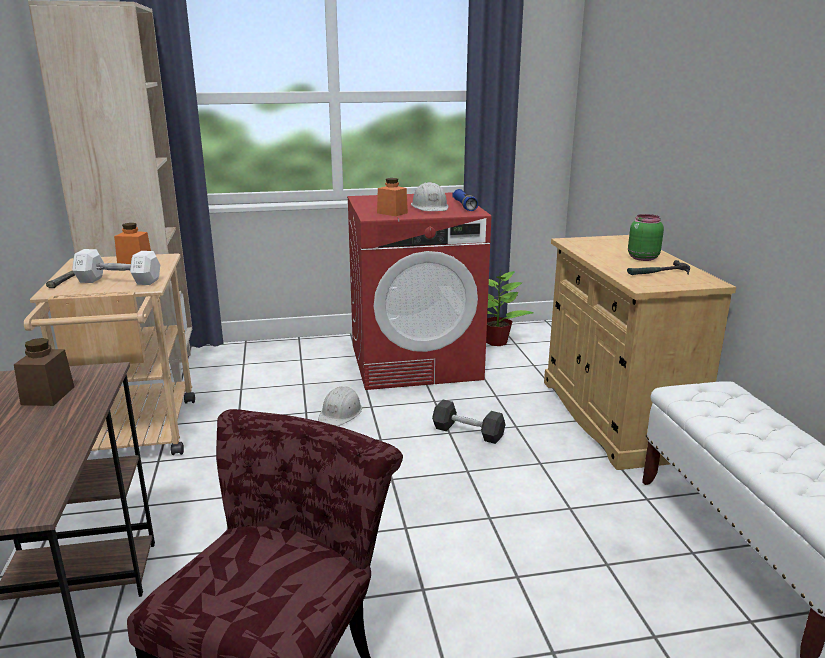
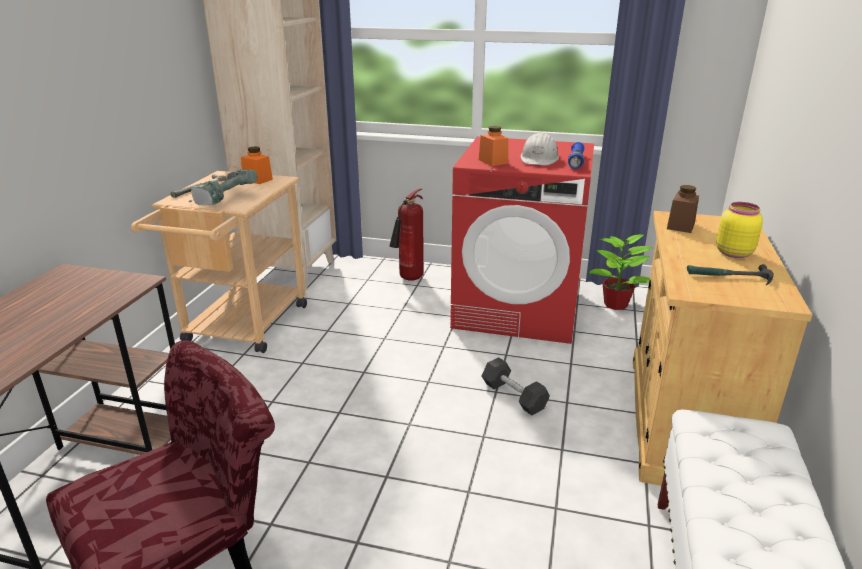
camera: 25 degrees right, 5 degrees up
(48, 395) = (83, 295): brown jar -> brown jar (680, 226)
(119, 281) = (223, 198): white dumbbell -> power drill
(288, 355) = (409, 279): none -> fire extinguisher
(340, 413) = (413, 346): white hard hat -> none
(642, 258) = (732, 253): green jar -> yellow jar

